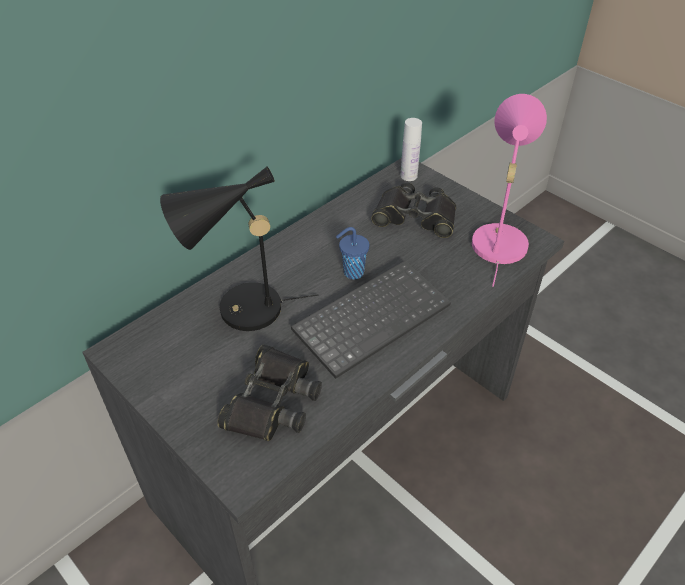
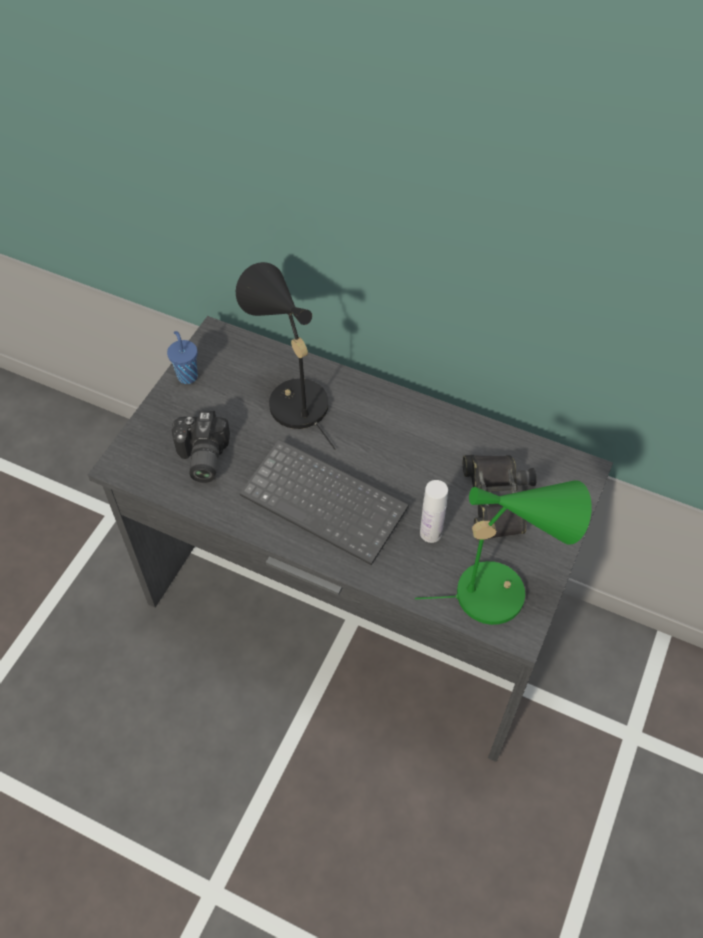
camera: 70 degrees right, 10 degrees up
(272, 401) = (200, 458): black binoculars -> camera
(352, 273) = (380, 468): blue cup -> blue cup (187, 375)
(408, 176) = (570, 475): white bottle -> white bottle (430, 533)
(498, 239) = (501, 590): pink table lamp -> green table lamp

